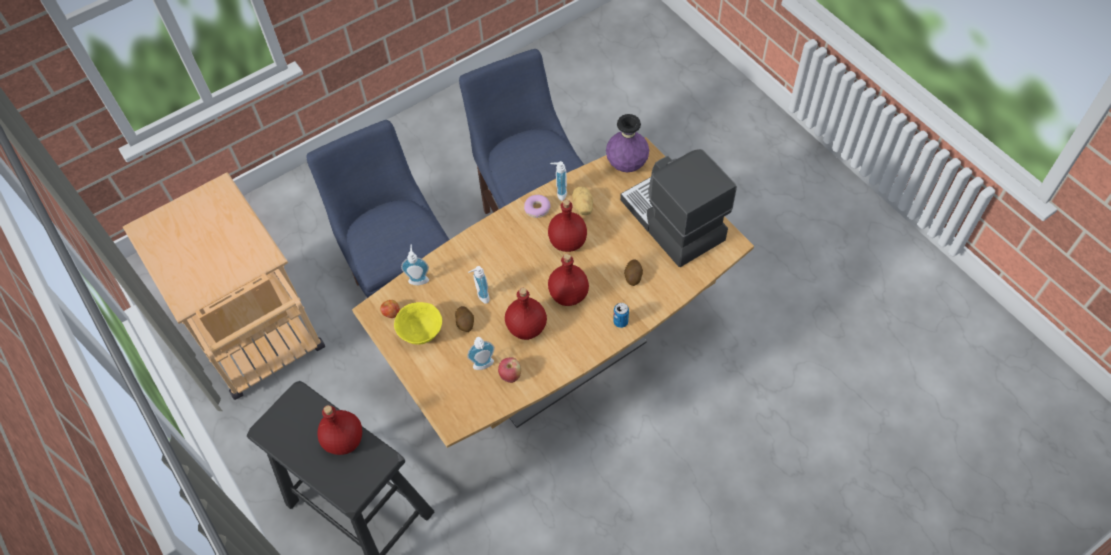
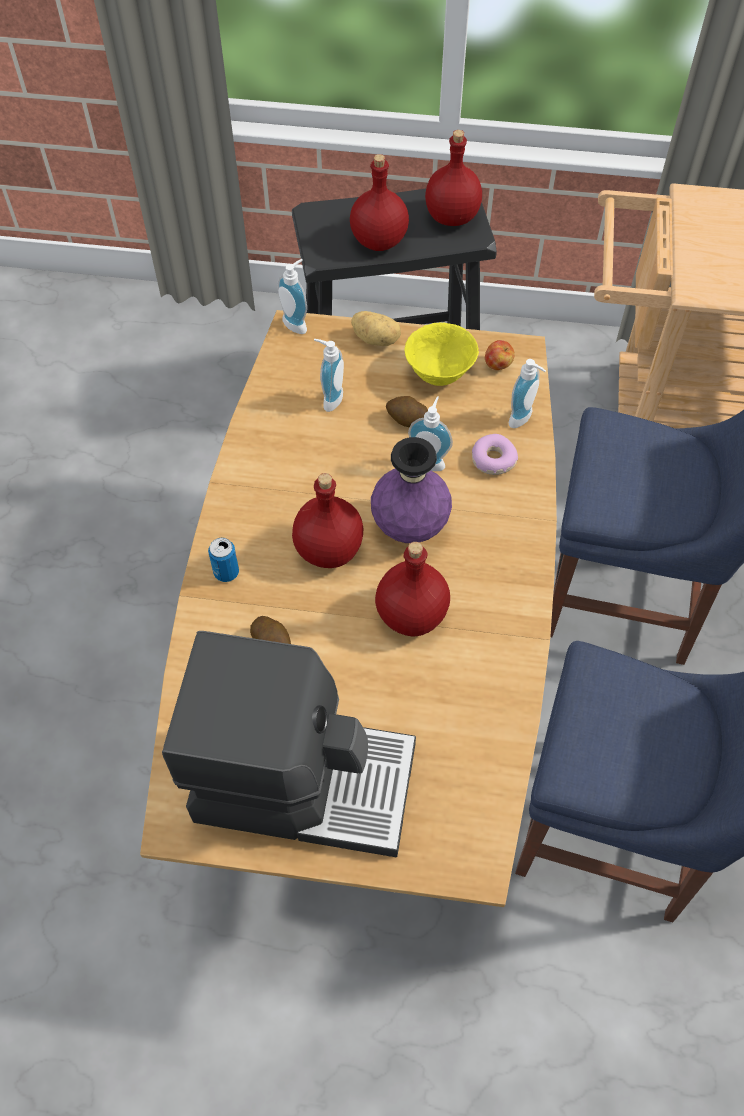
camera: 130 degrees right, 0 degrees up
(510, 375) = (289, 413): apple -> none
(527, 327) = (332, 473): red bottle -> red bottle (451, 217)
(537, 209) = (507, 624): donut -> donut (493, 460)
(559, 193) = (509, 675): soap dispenser -> soap dispenser (297, 323)
(582, 207) = (453, 682): potato -> potato (376, 339)
(627, 165) = (473, 816): purple vase -> purple vase (409, 527)

